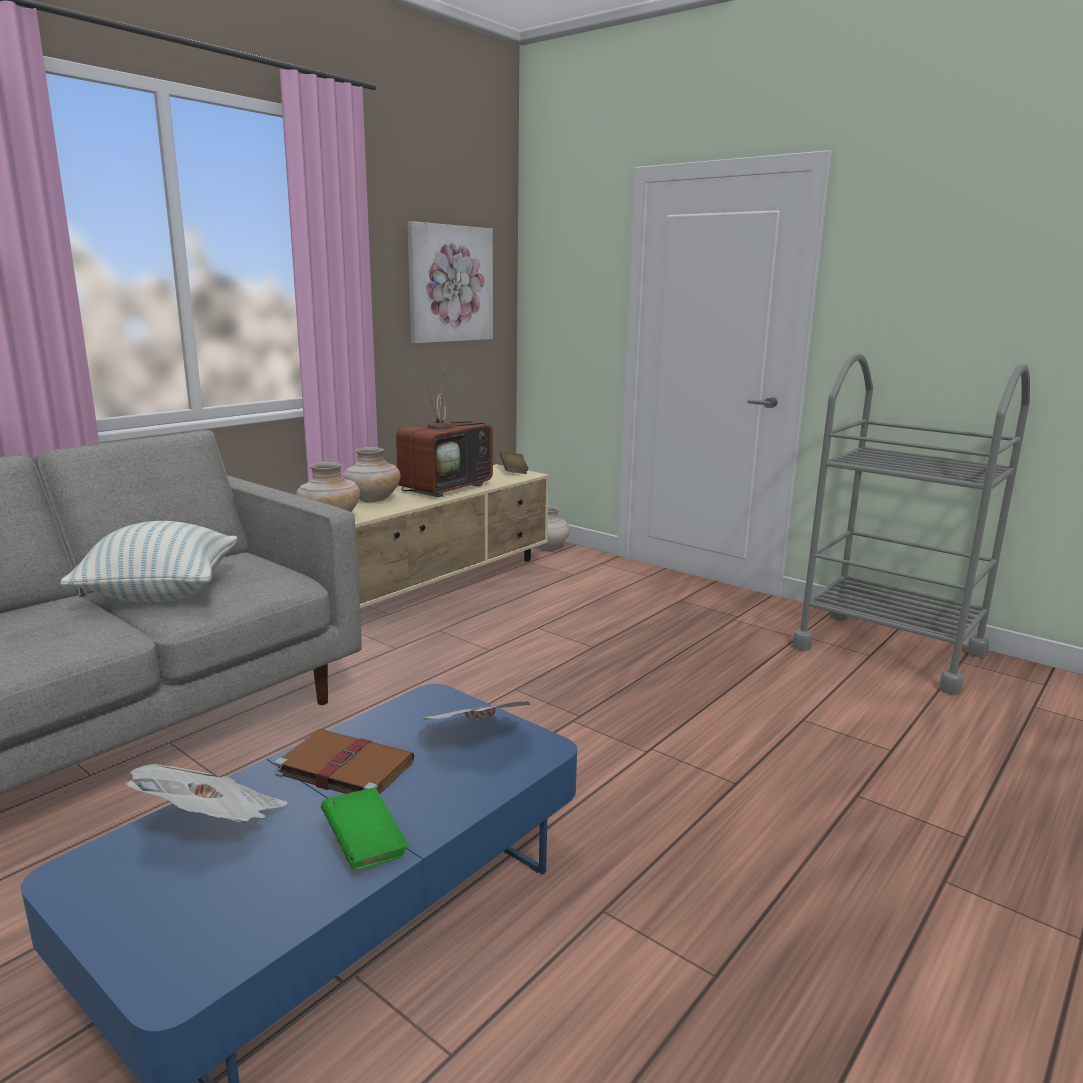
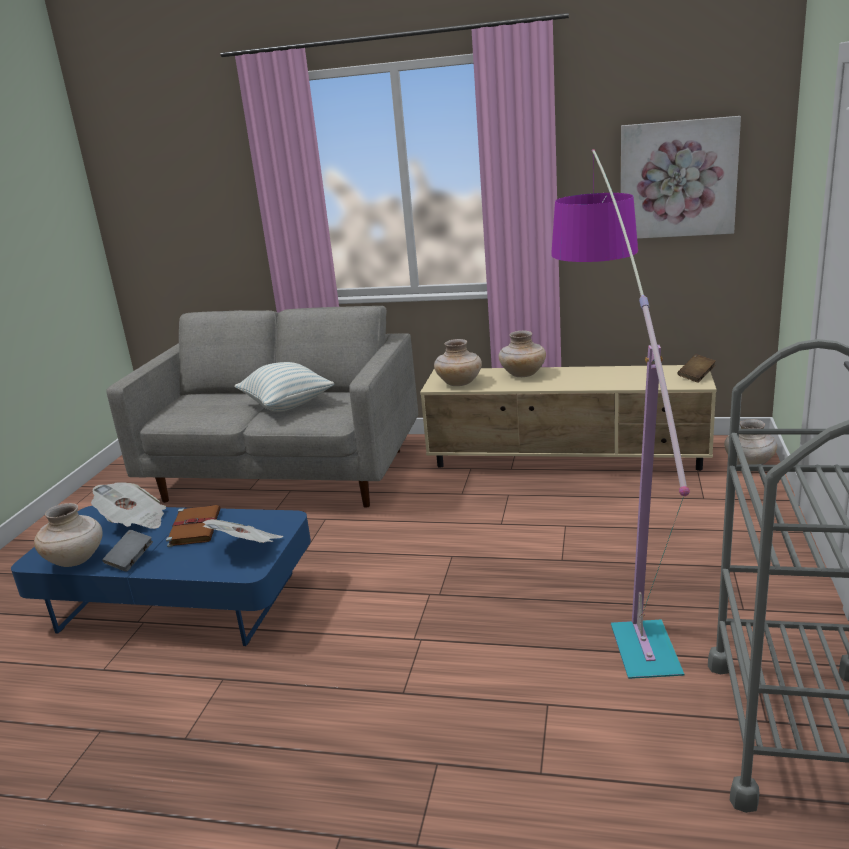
camera: 65 degrees right, 5 degrees up
(267, 915) = (76, 560): none -> beige vase
(365, 846) = (130, 560): green book -> grey book
(446, 487) = (597, 378): television -> none
(629, 632) = (615, 565): none -> floor lamp

